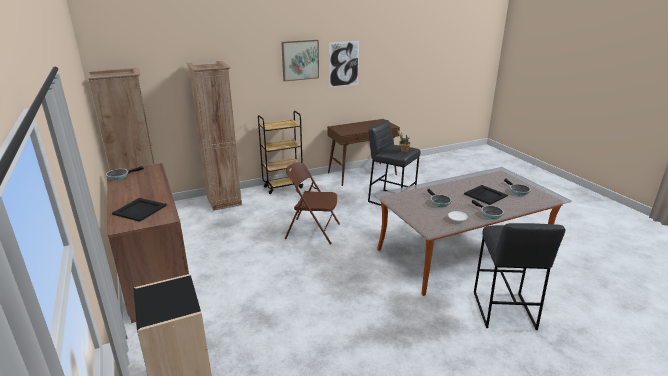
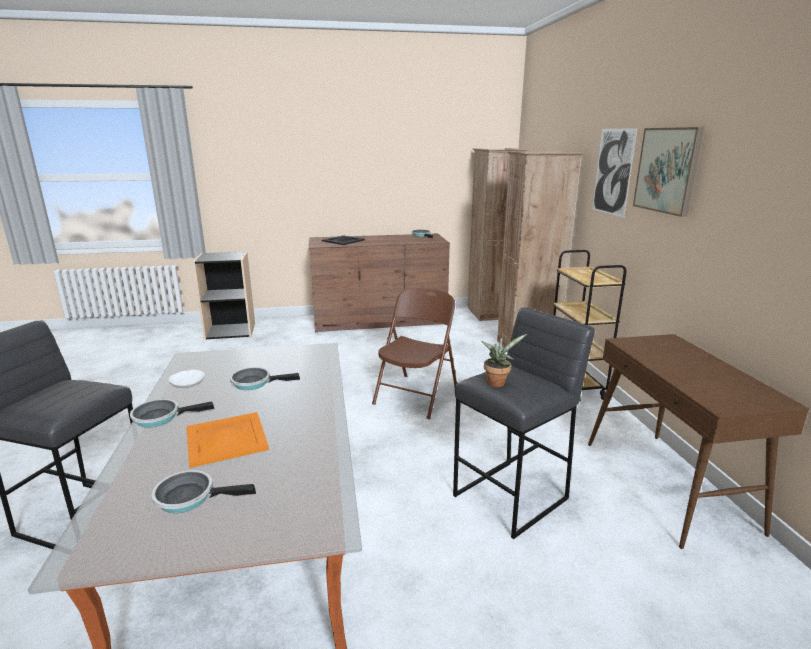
camera: 105 degrees right, 5 degrees down
(344, 64) = (744, 198): picture -> picture (613, 172)
(486, 195) = (225, 439): black tray -> orange tray

